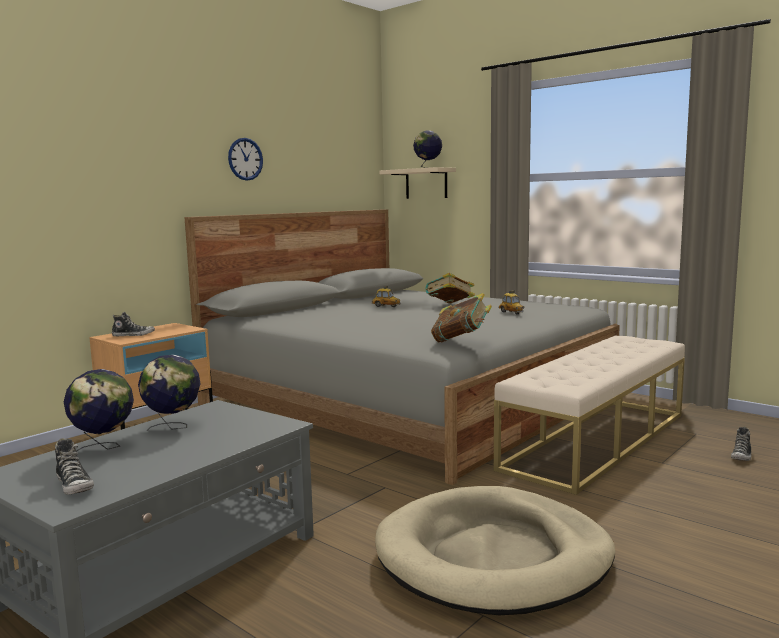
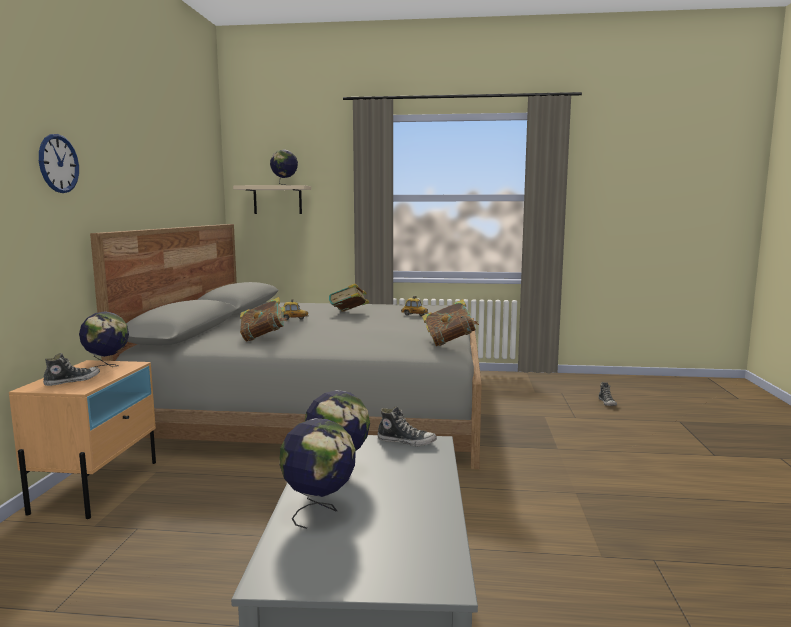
camera: 35 degrees left, 0 degrees up
(75, 486) = (392, 558): shoe -> shoe (406, 441)
(172, 329) = (107, 367): none -> globe
(245, 159) = (132, 167): wall clock -> wall clock (58, 163)
(318, 319) = (264, 338): none -> book
(493, 556) = (592, 515): beige dog bed -> none
(597, 440) = (515, 410): beige bench -> none

